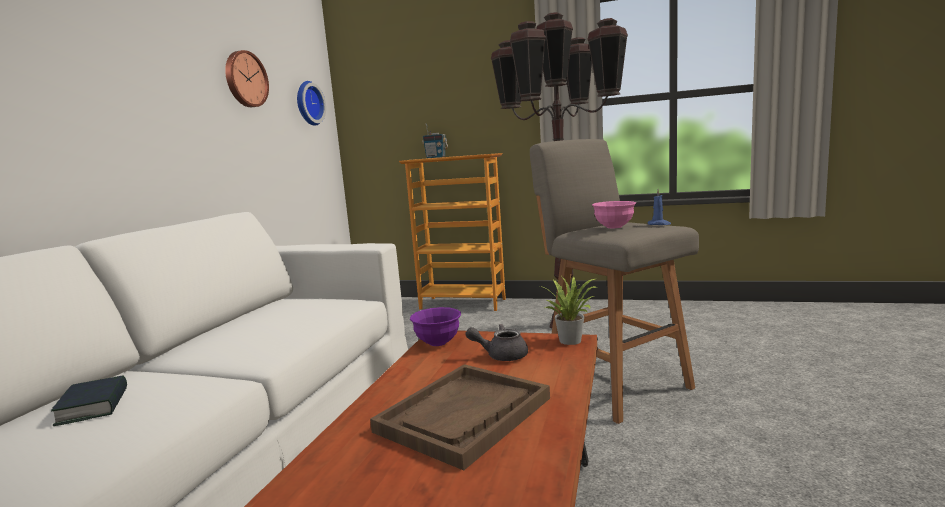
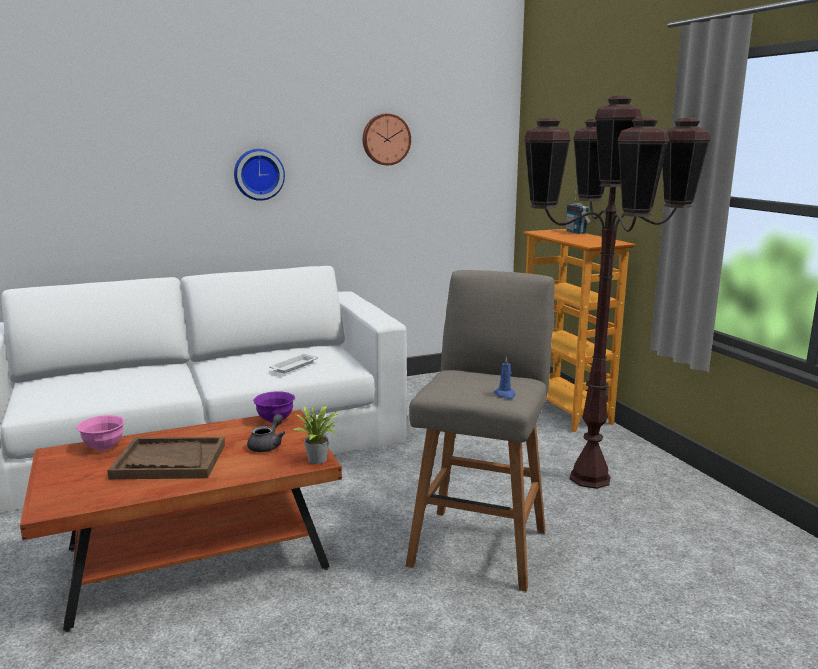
camera: 50 degrees right, 5 degrees up
(94, 406) = (128, 377): book -> none
(306, 317) = (293, 366): none -> white tray
(308, 103) = (471, 154): wall clock -> wall clock (258, 174)
(501, 355) = (267, 445): grey teapot -> grey teapot turned 60 degrees clockwise
(614, 227) = (472, 380): pink bowl -> pink bowl (104, 447)

